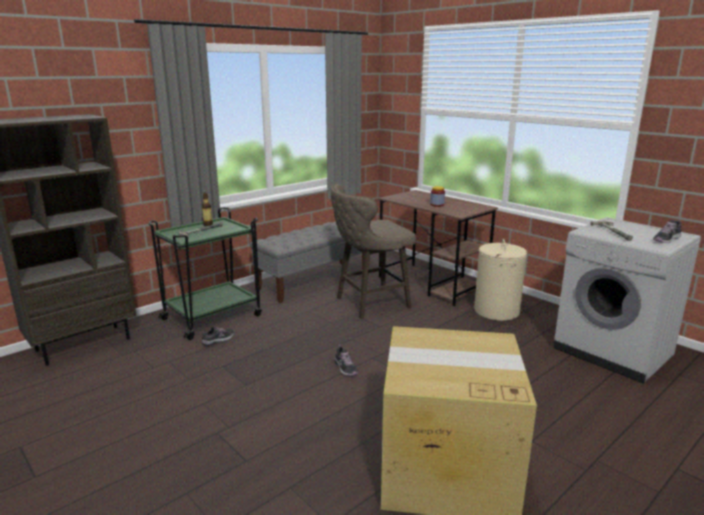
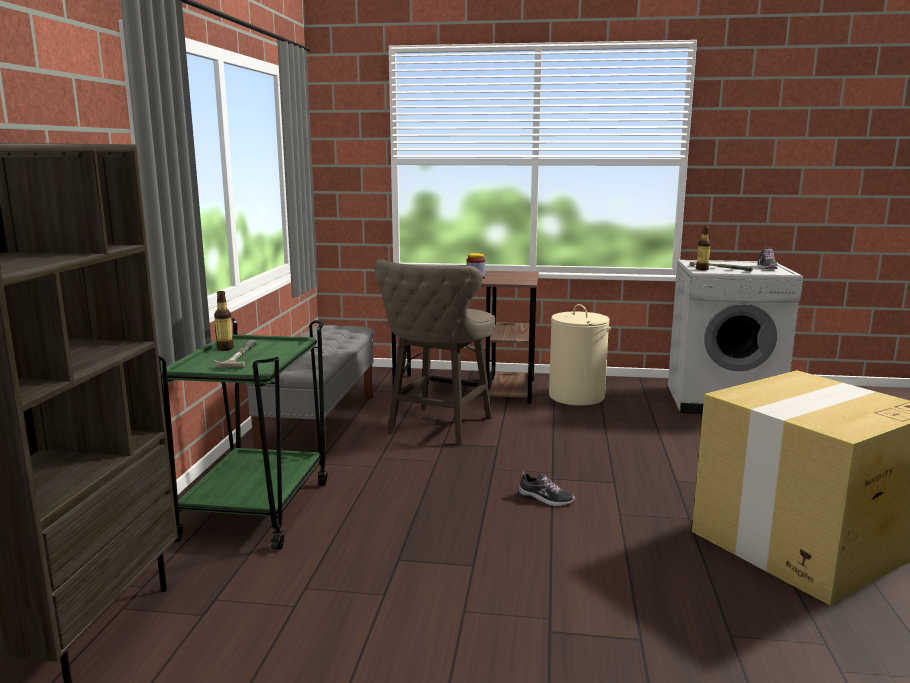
camera: 40 degrees left, 5 degrees down
(218, 340) = (326, 532): shoe -> none
(589, 230) = (702, 269): none -> bottle

